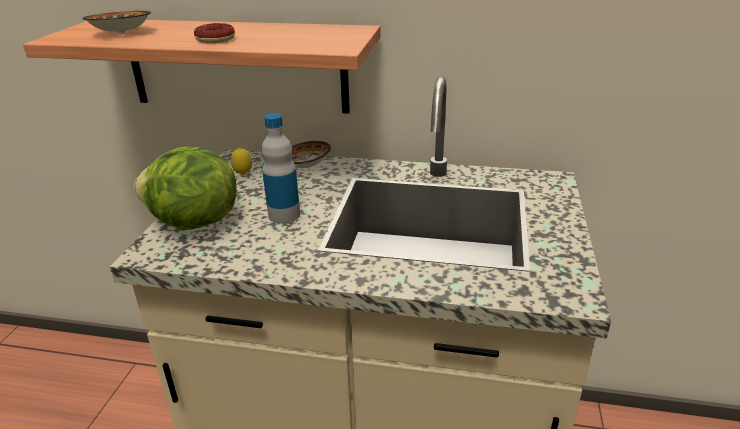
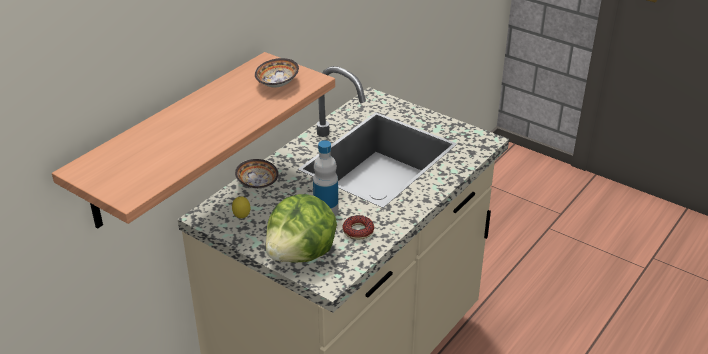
camera: 65 degrees left, 5 degrees up
(121, 33) = (152, 159): bowl -> bowl (277, 84)
(215, 39) = (230, 119): donut -> donut (358, 231)

